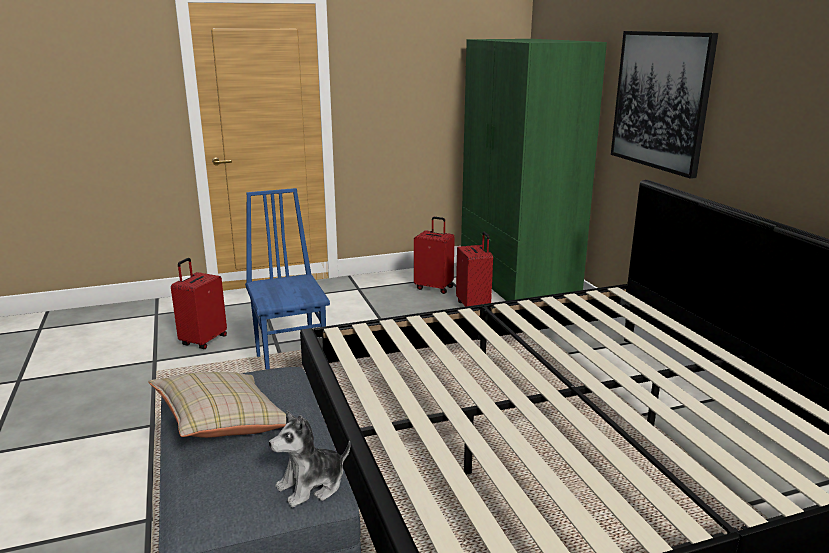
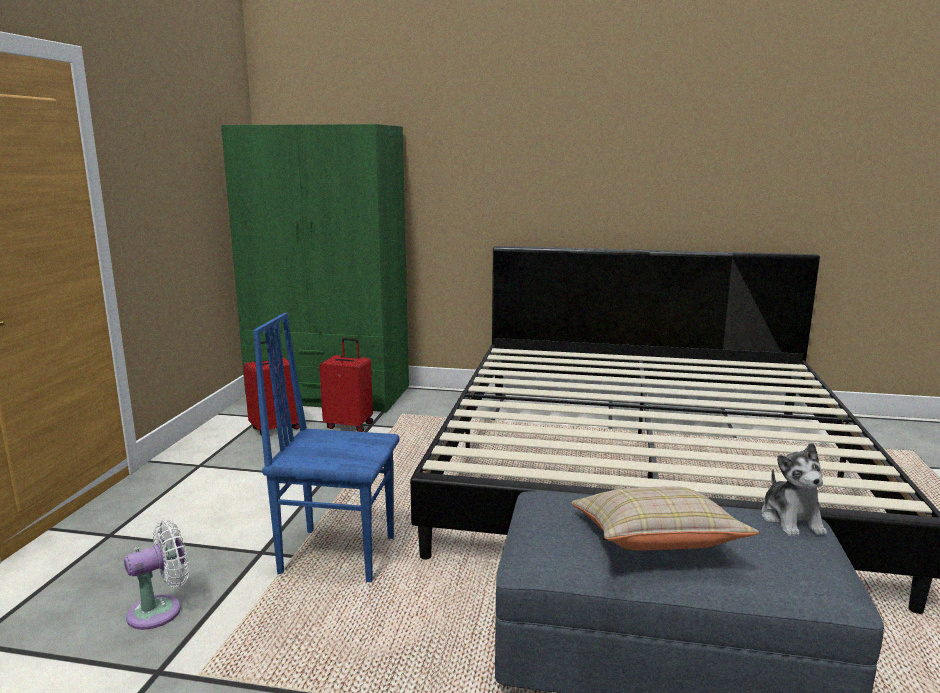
camera: 60 degrees left, 5 degrees down
(203, 341) = (160, 610): red suitcase -> white fan
(660, 100) = (488, 175): picture -> none

